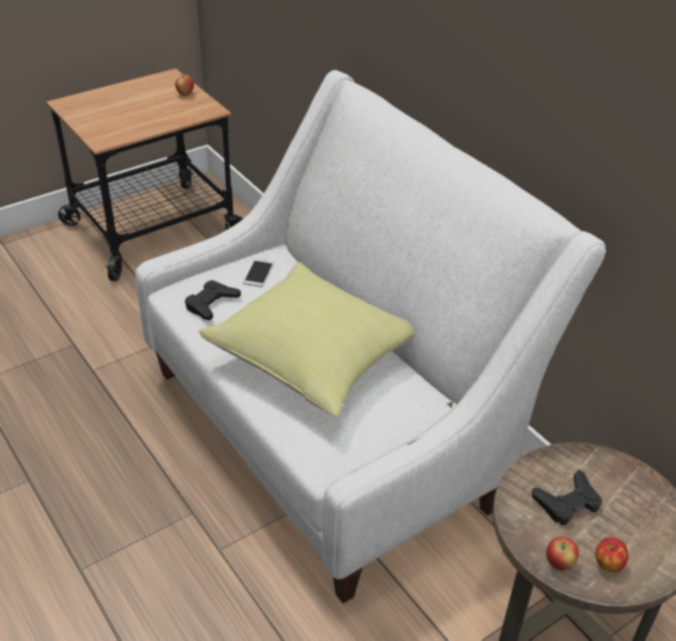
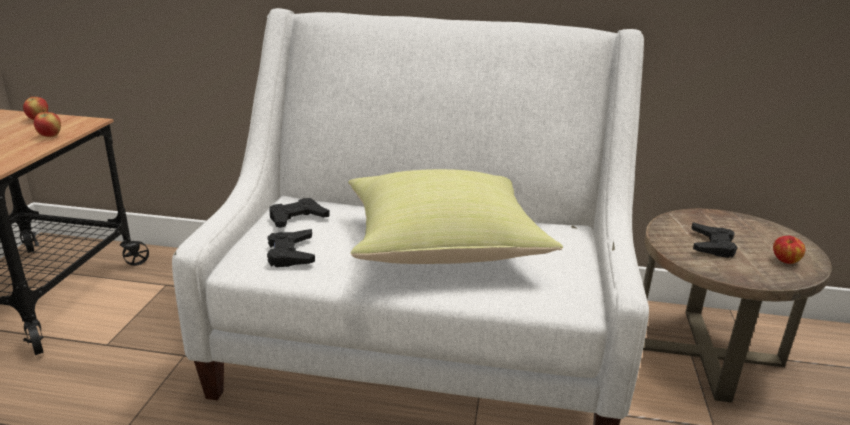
camera: 45 degrees left, 15 degrees down
(258, 273) = (297, 218): phone -> black game controller
(559, 563) = (770, 276): apple -> apple (50, 136)

